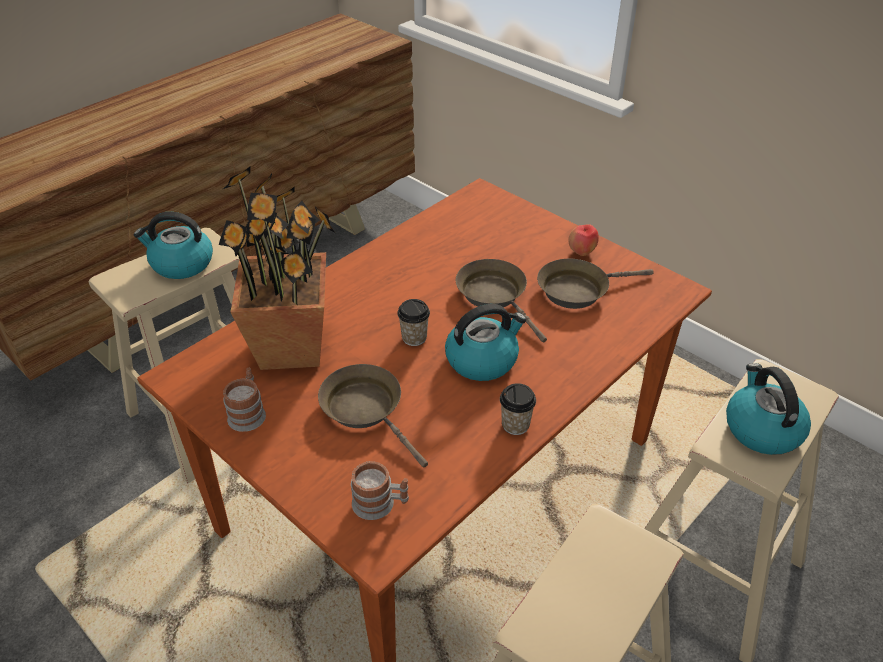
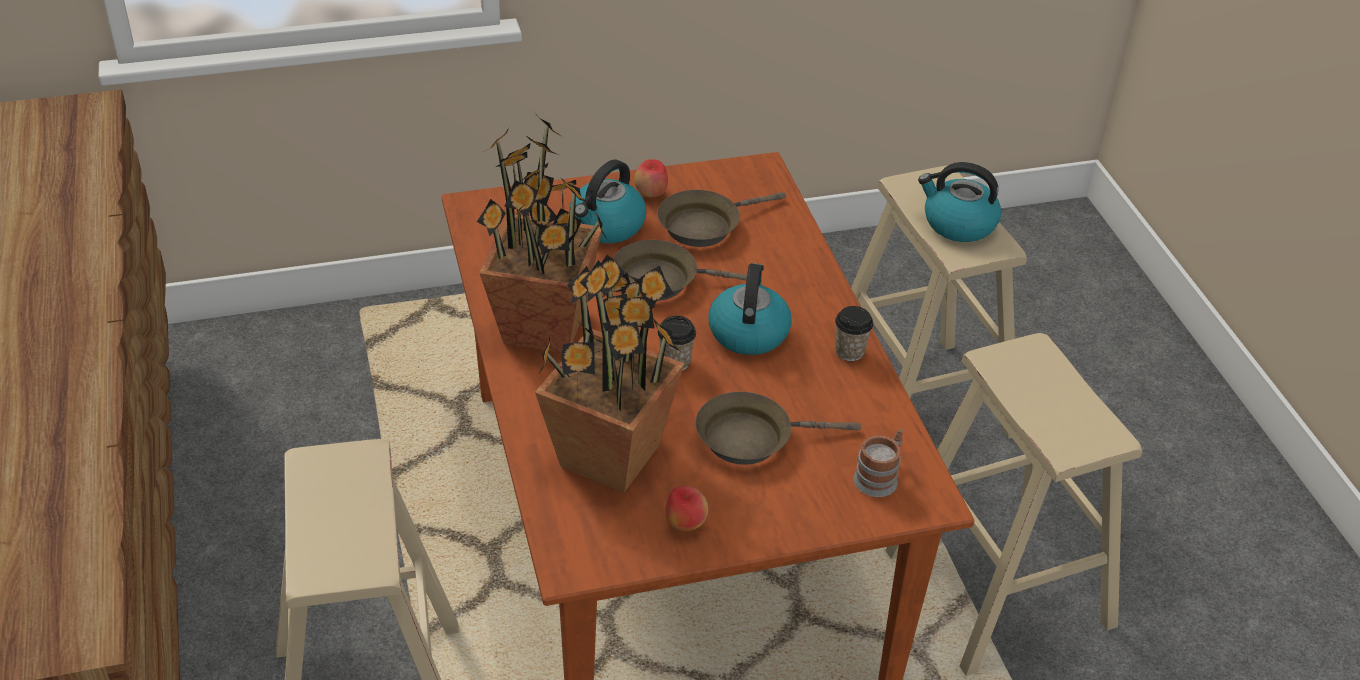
camera: 60 degrees left, 0 degrees up
(181, 264) = (348, 498): kettle -> kettle (606, 226)
(248, 413) = (685, 524): mug -> apple
(393, 268) = (544, 328): none -> potted plant
(578, 290) = (704, 225): brown frying pan -> brown frying pan turned 45 degrees clockwise

